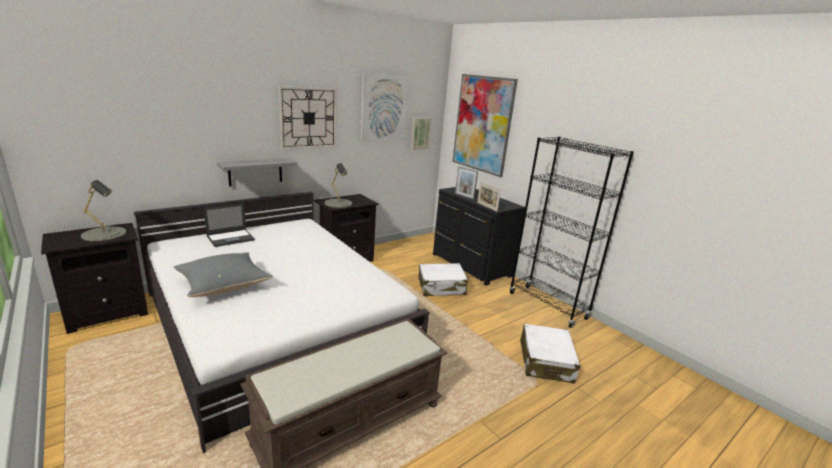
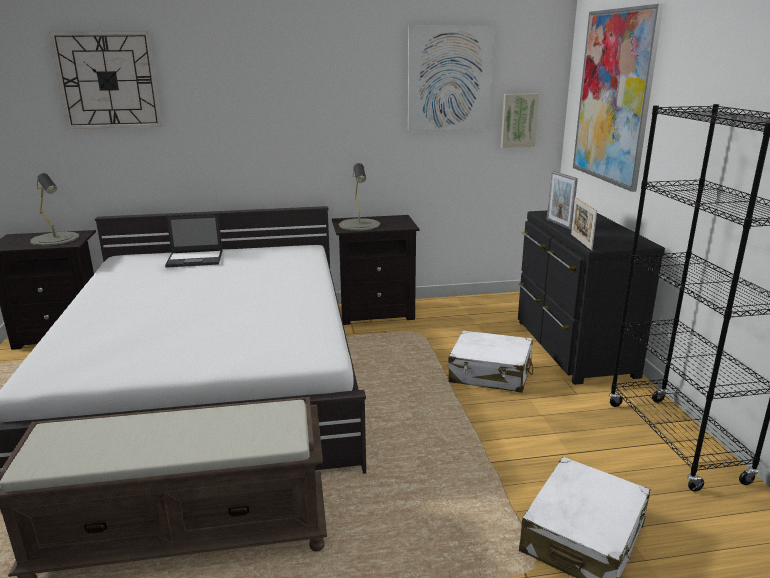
camera: 30 degrees right, 0 degrees up
(224, 286) = (122, 312): grey pillow -> none
(255, 171) = (246, 173): grey shelf -> none
(308, 118) = (321, 97): wall clock -> wall clock (108, 80)

